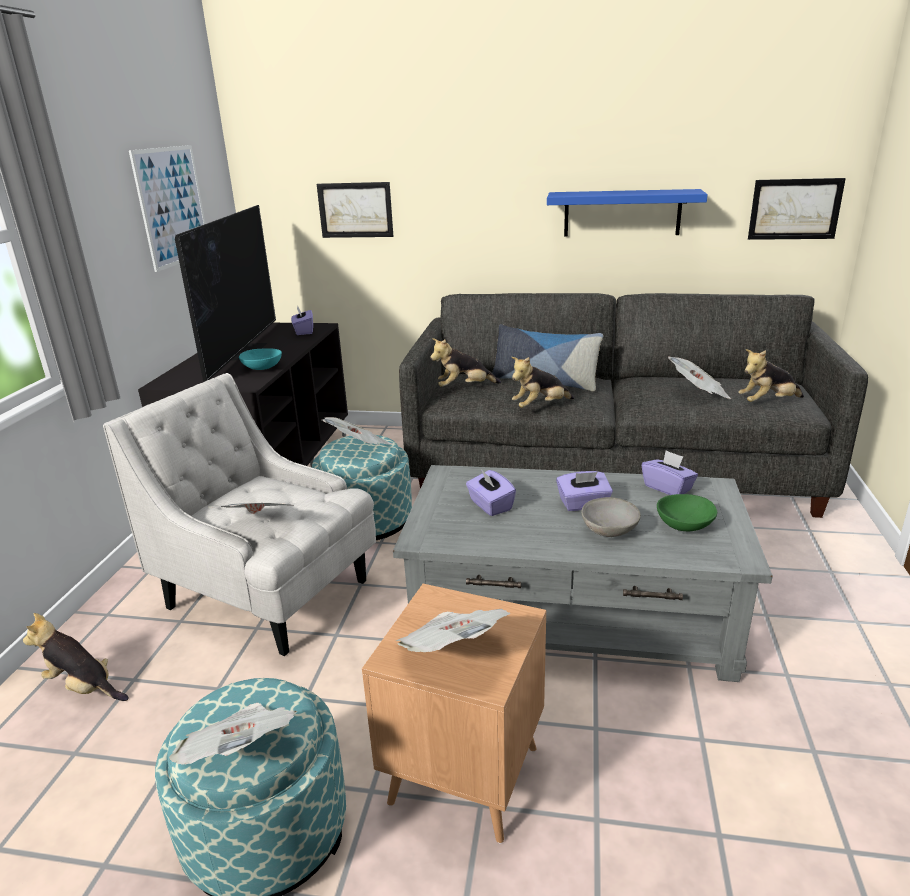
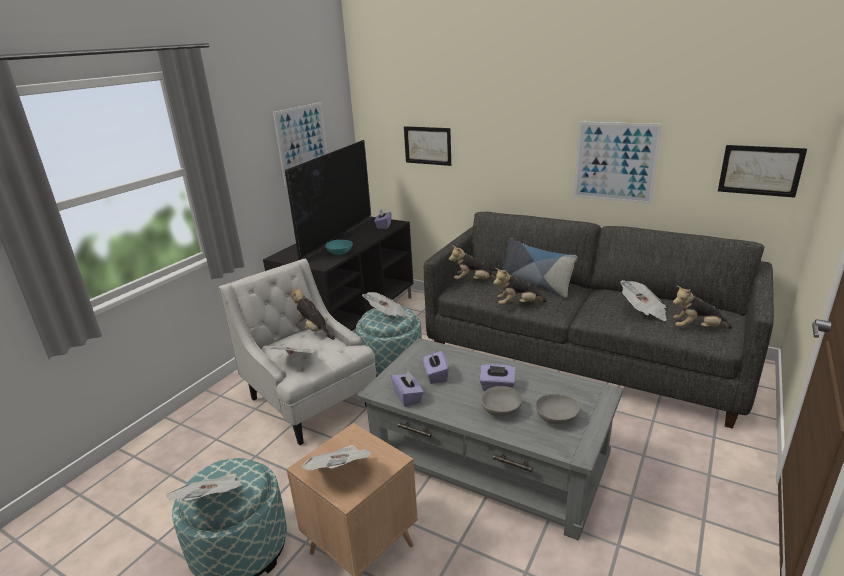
camera: 20 degrees right, 0 degrees up
(83, 687) = (190, 437): plush toy -> plush toy (313, 330)
(622, 213) = (615, 162): blue shelf -> picture
(668, 488) = (566, 386): purple tissue box -> purple tissue box (408, 397)
(684, 525) = (556, 418): green bowl -> grey bowl

